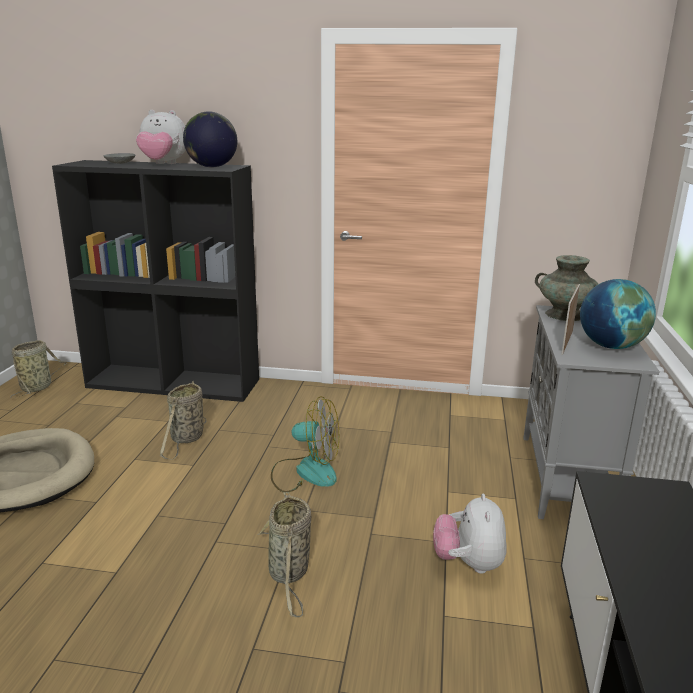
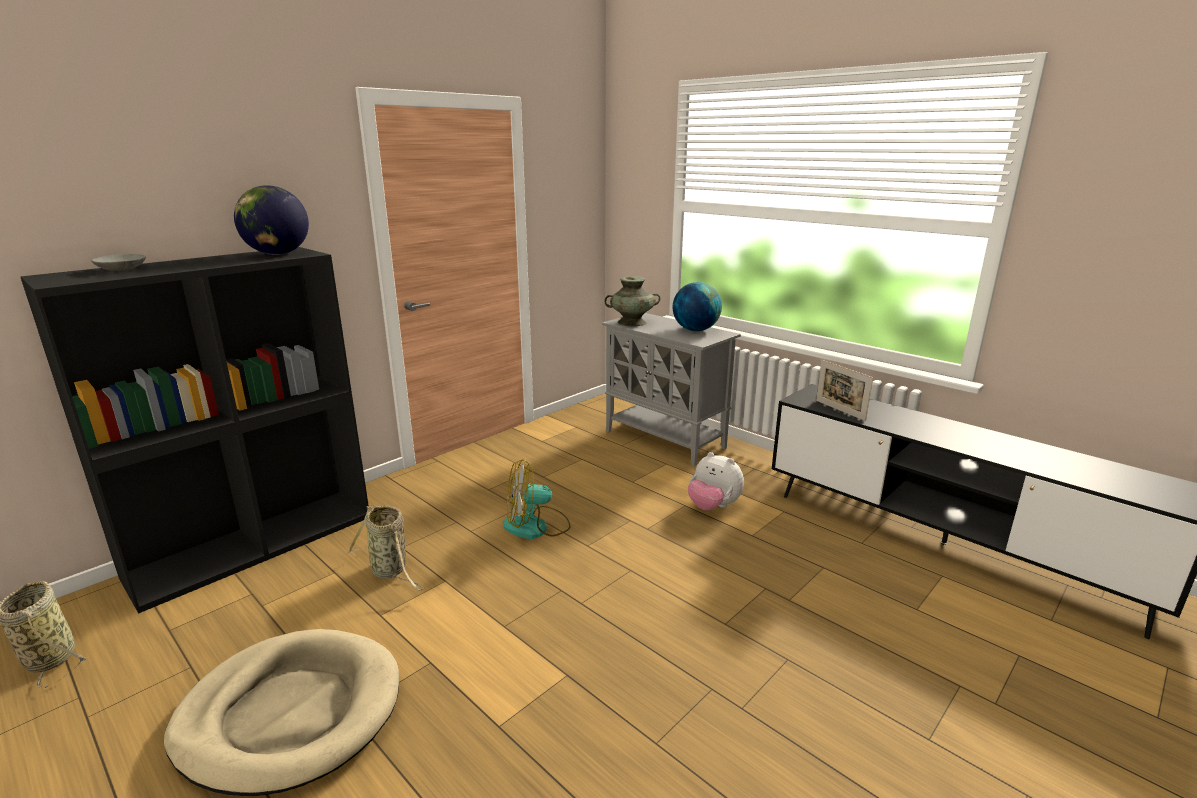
camera: 55 degrees left, 0 degrees up
(163, 164) = (195, 261): plush toy -> none
(289, 574) = (658, 580): basket -> none
(305, 472) = (536, 527): fan -> fan turned 150 degrees counterclockwise
(567, 342) = (675, 336): picture frame -> picture frame (840, 410)

